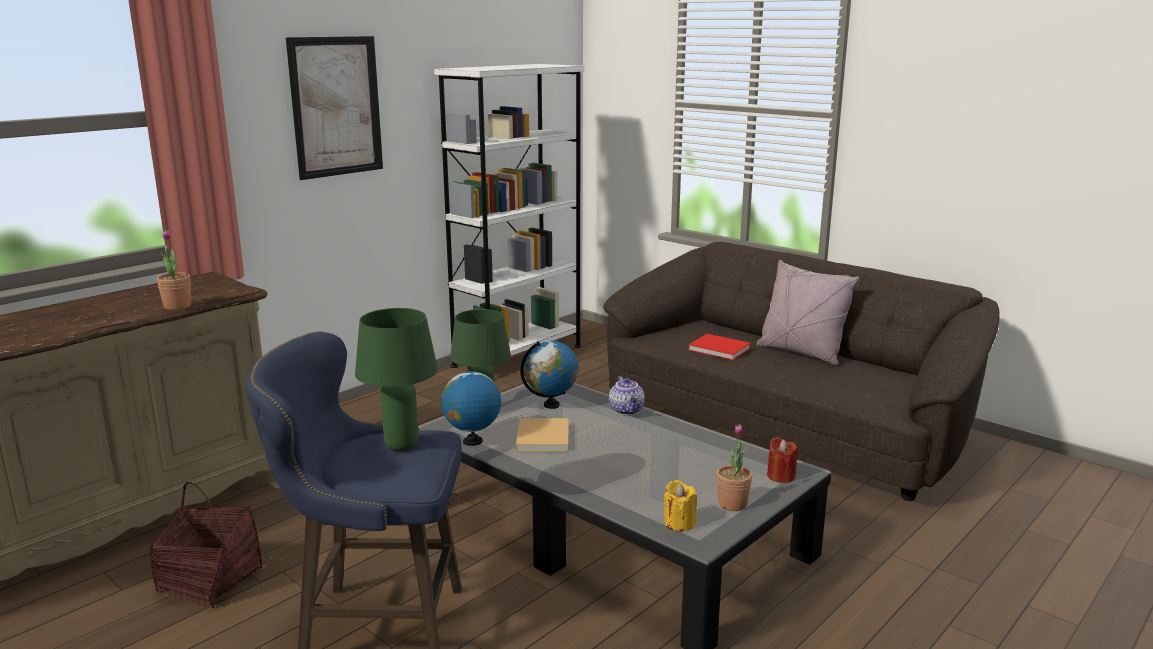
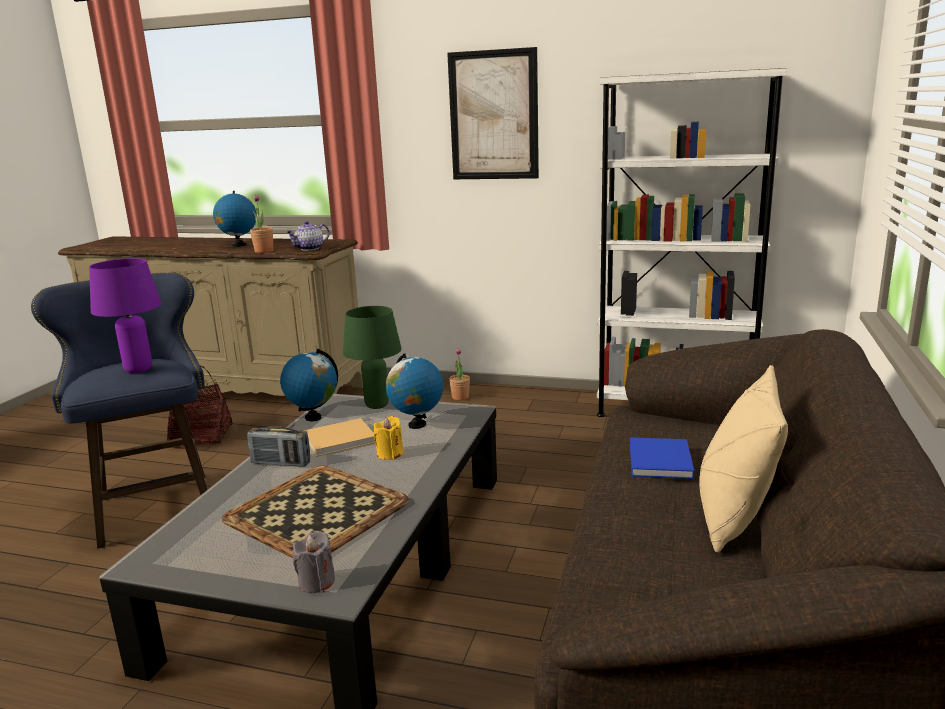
camera: 65 degrees right, 0 degrees up
(94, 313) = (239, 245): none -> globe
(400, 446) = (138, 369): green table lamp -> purple table lamp
(564, 467) = (281, 463): none -> radio
(627, 410) = (435, 459): teapot -> teapot (309, 249)
(676, 464) = (316, 512): none -> tray
(679, 523) = (179, 543): yellow candle -> yellow candle (390, 454)
(721, 349) = (660, 462): red book -> blue book
(732, 504) = (230, 564): potted plant -> potted plant (460, 397)
(781, 476) = (316, 582): red candle -> grey candle
(801, 353) = (734, 517): purple pillow -> beige pillow

